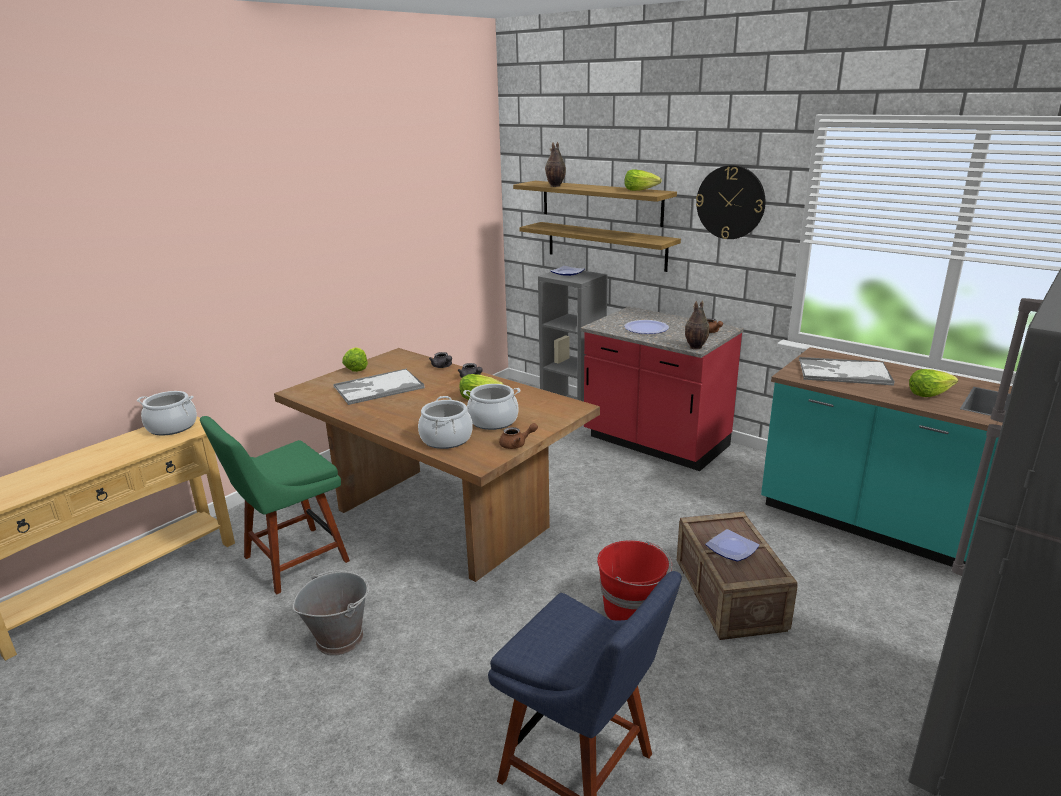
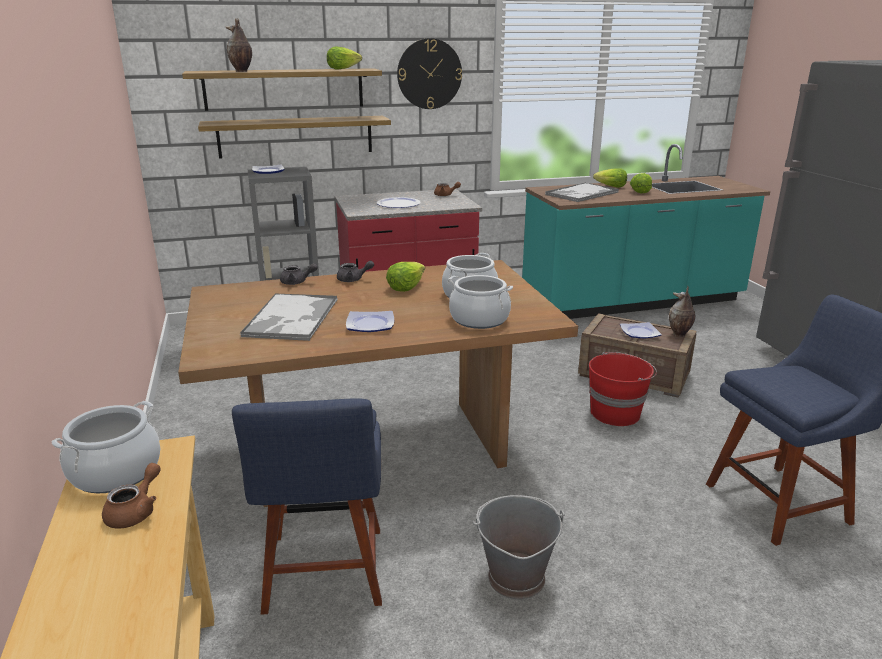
camera: 55 degrees left, 0 degrees up
(291, 561) = (324, 575): green chair -> blue chair
(356, 368) = (205, 315): lettuce -> lettuce (610, 187)
(394, 410) = (369, 324): none -> plate
(516, 444) = (533, 299): brown teapot -> brown teapot (136, 512)
(695, 347) = (467, 205): vase -> vase (679, 334)

